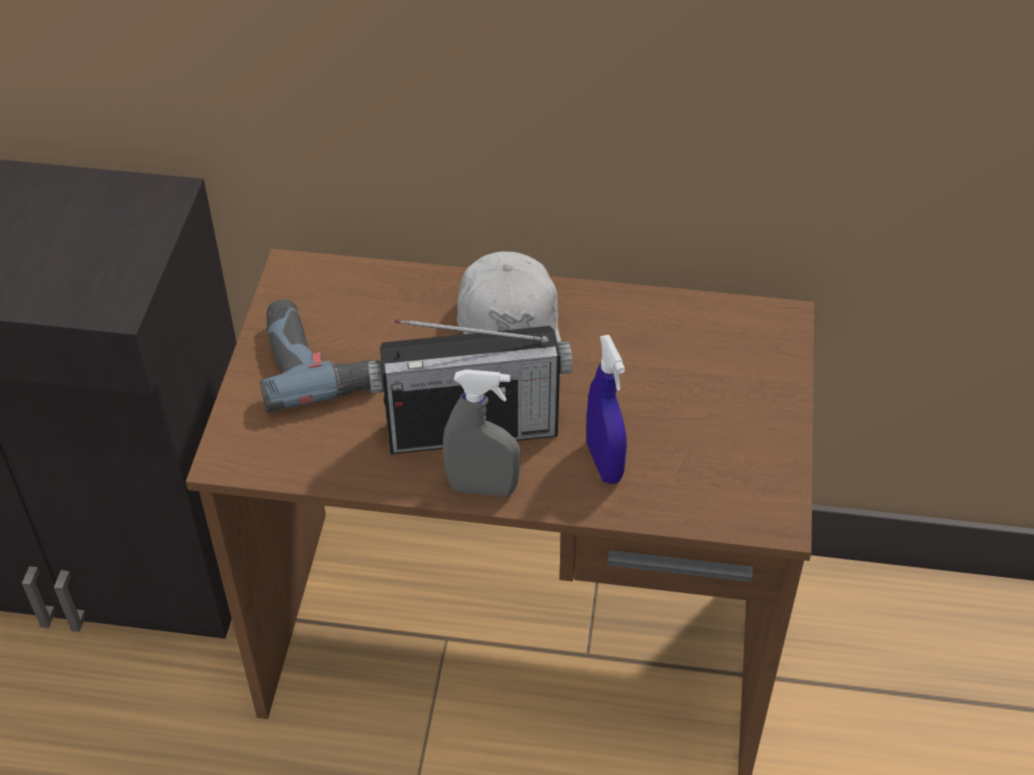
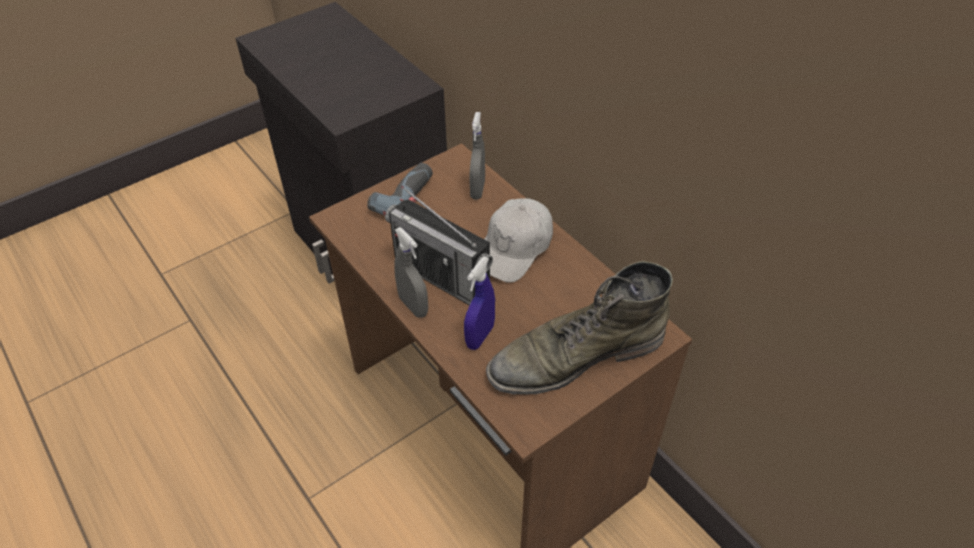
camera: 45 degrees right, 0 degrees up
(374, 294) = (477, 190): none -> grey spray bottle
(729, 406) = (575, 356): none -> green boot

